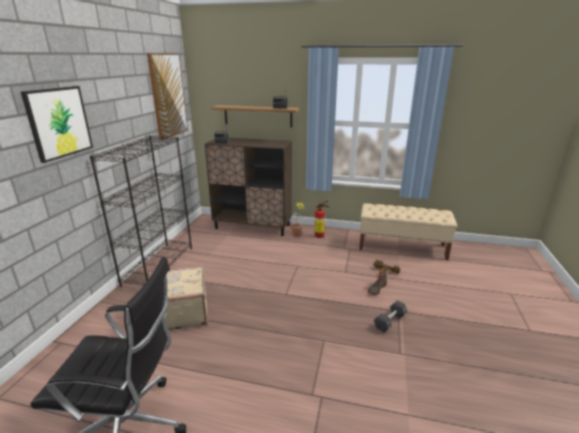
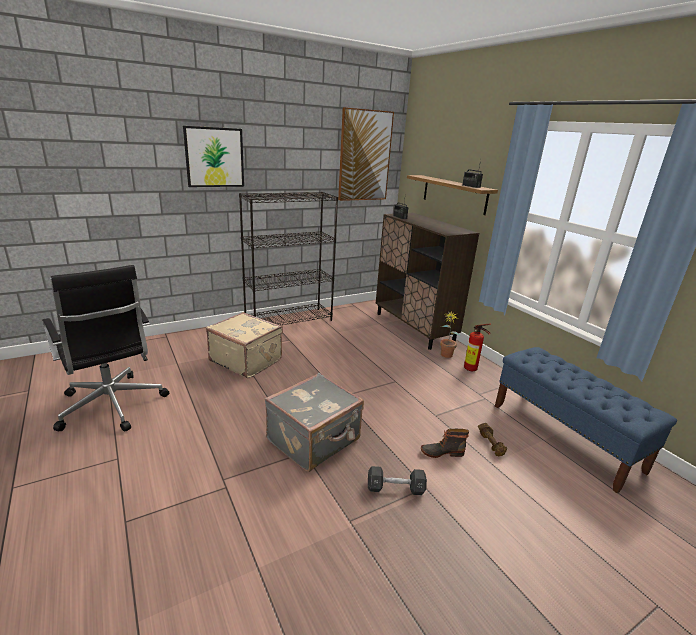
camera: 45 degrees right, 0 degrees up
(317, 329) = (315, 441): none -> grey suitcase
(402, 247) = (564, 437): beige bench -> blue bench

